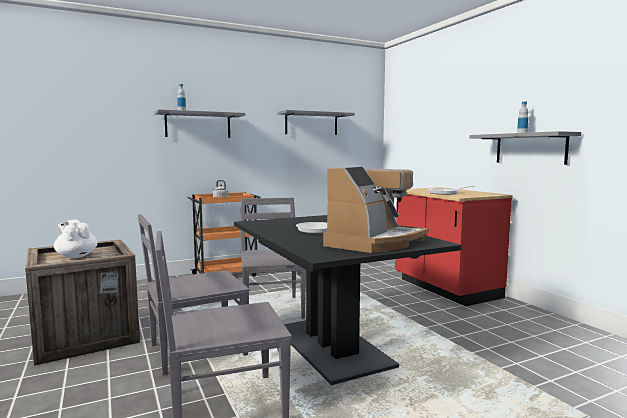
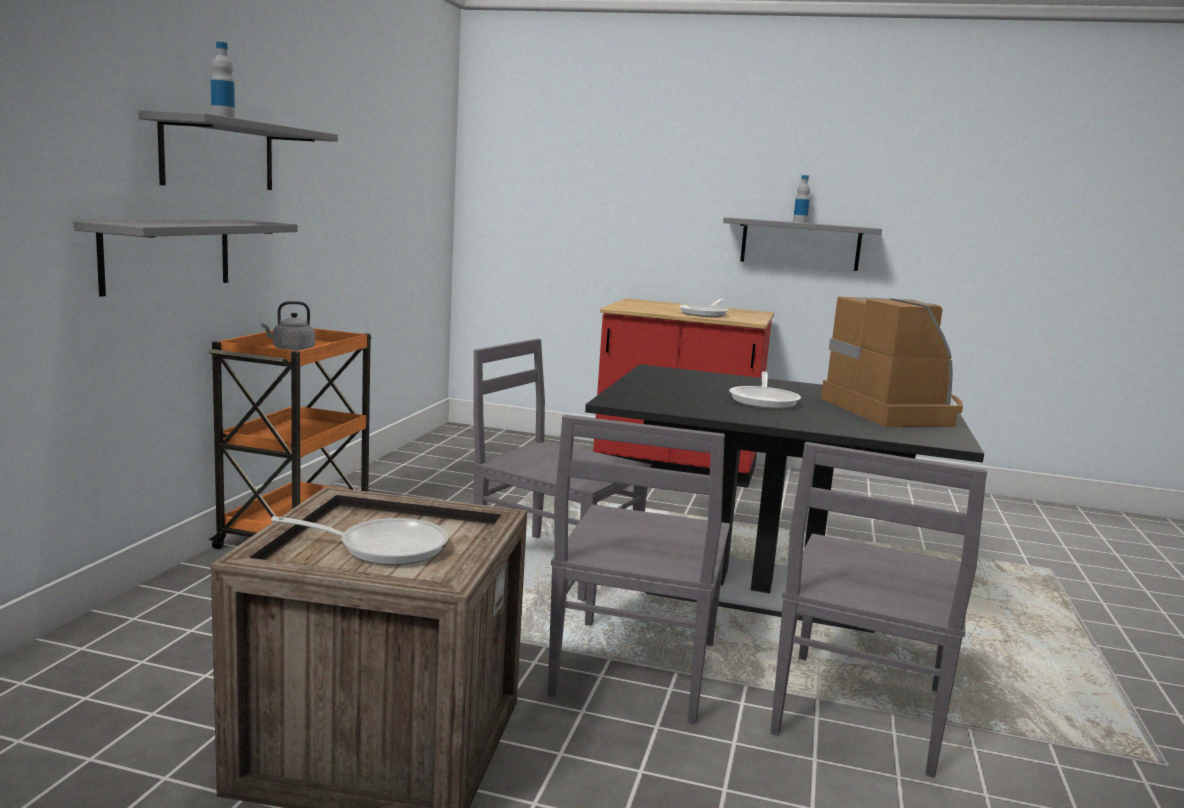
camera: 50 degrees left, 5 degrees up
(76, 256) = (384, 547): white teapot -> frying pan
(311, 123) = (380, 161): grey shelf -> grey shelf (167, 254)

